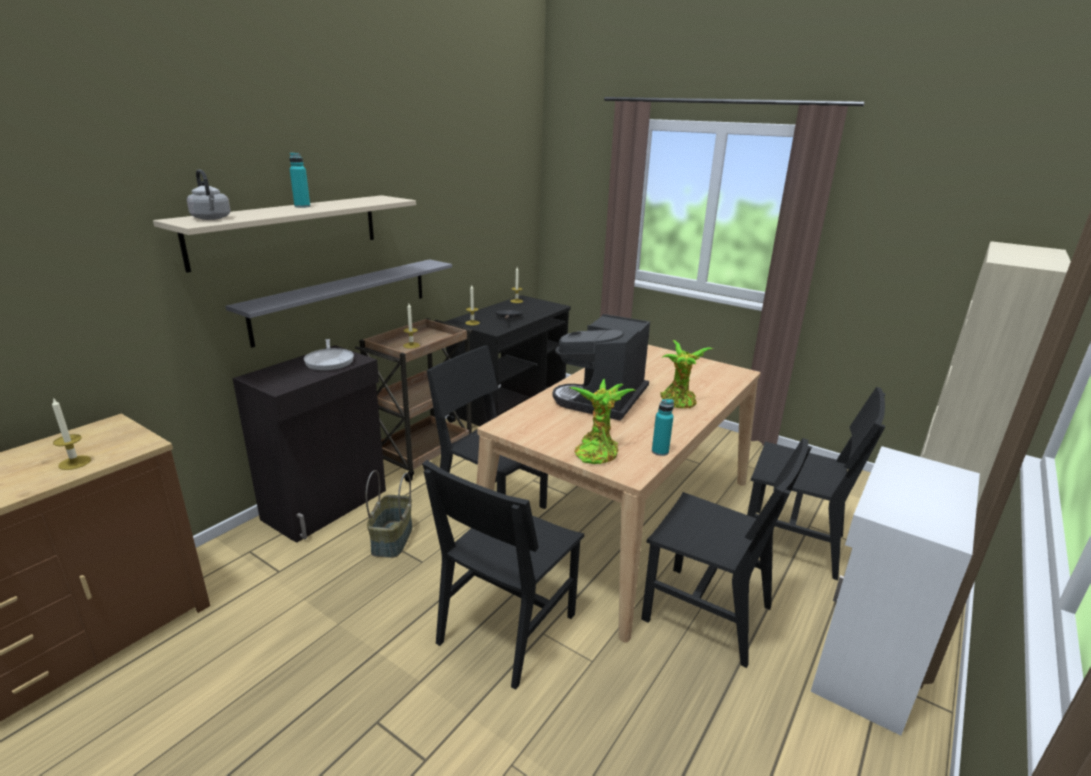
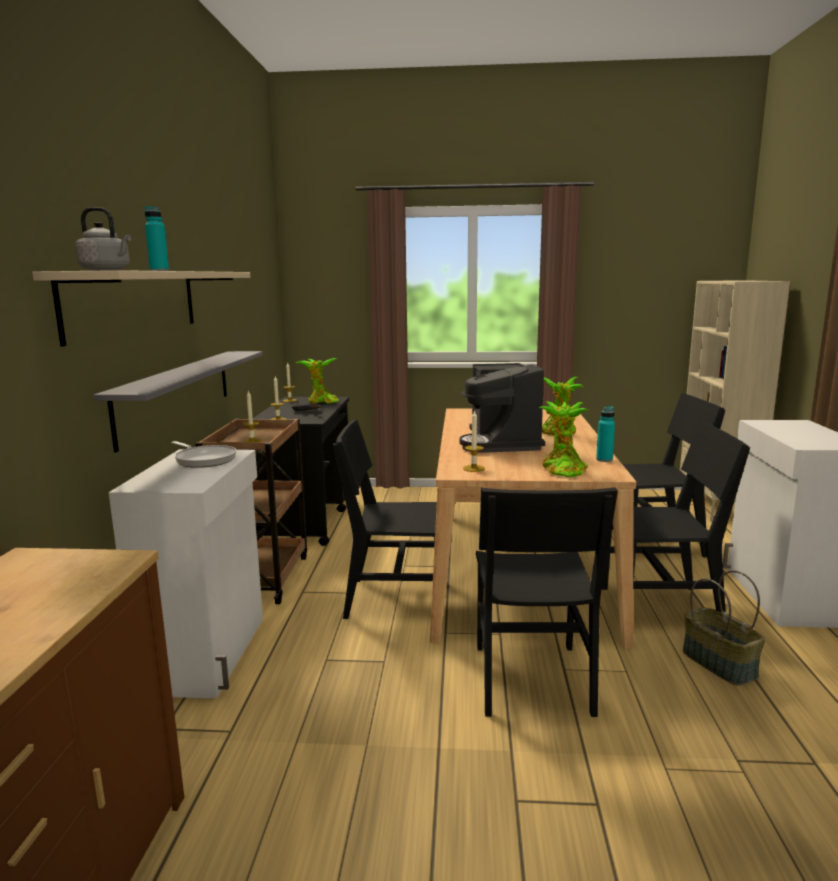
camera: 30 degrees left, 10 degrees down
(74, 462) = (55, 596): candle -> candle (474, 468)
(327, 505) = (208, 653): black cabinet -> white cabinet
(393, 539) = (328, 655): basket -> basket (720, 664)
(536, 309) = (321, 402): none -> potted plant

